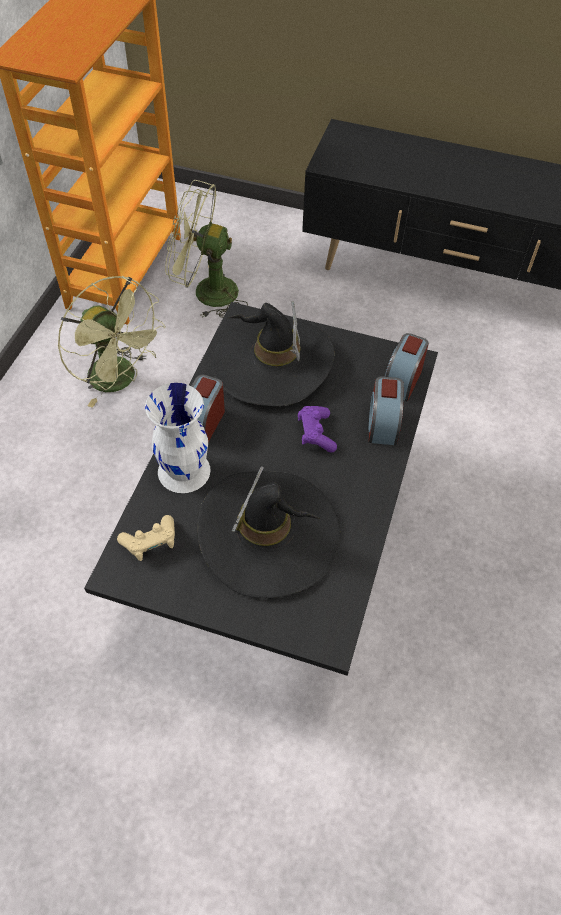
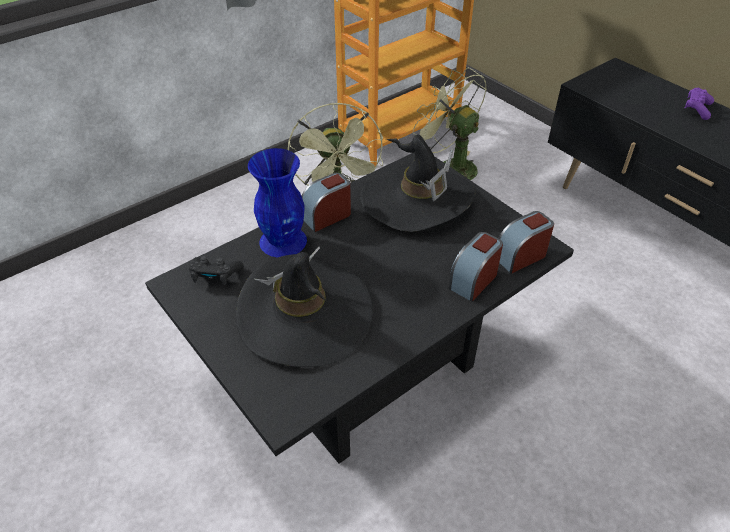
camera: 35 degrees right, 10 degrees down
(150, 543) = (215, 276): beige game controller -> black game controller
(185, 471) = (283, 241): white vase -> blue vase
(316, 434) = (408, 262): purple game controller -> purple game controller (697, 109)

